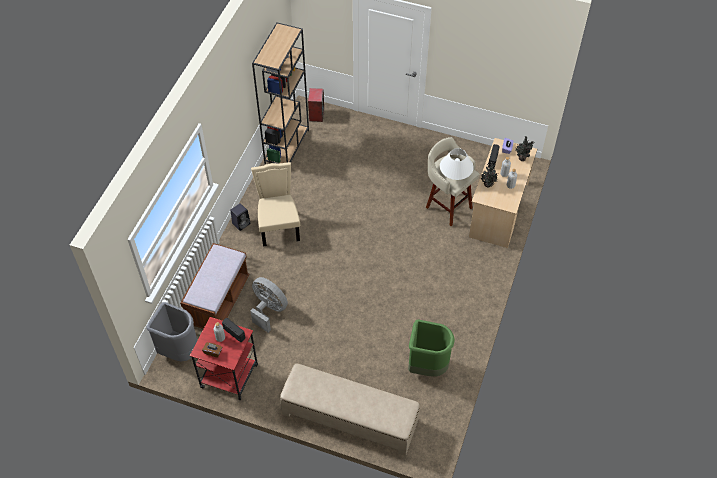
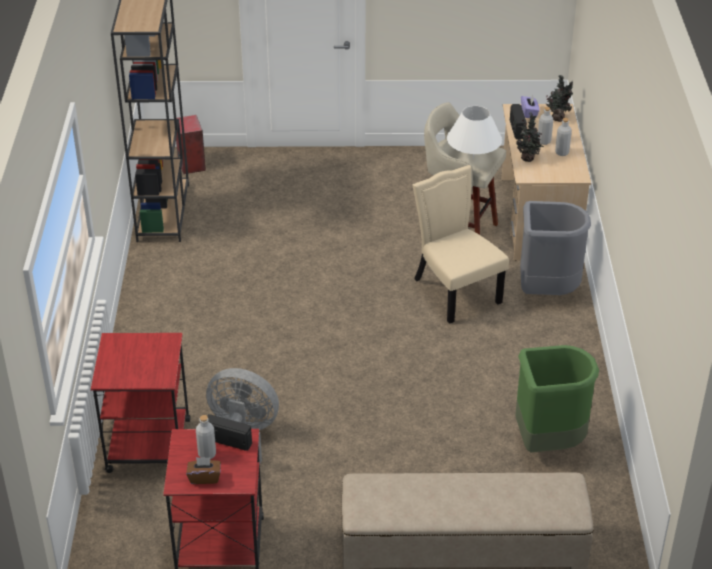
camera: 20 degrees left, 15 degrees down
(179, 350) = (112, 534): grey trash can -> grey trash can (546, 291)
(218, 301) = (148, 444): brown bench -> red cart
(241, 223) = (136, 328): black speaker -> none
(278, 227) = (203, 318): beige chair -> beige chair (456, 293)

